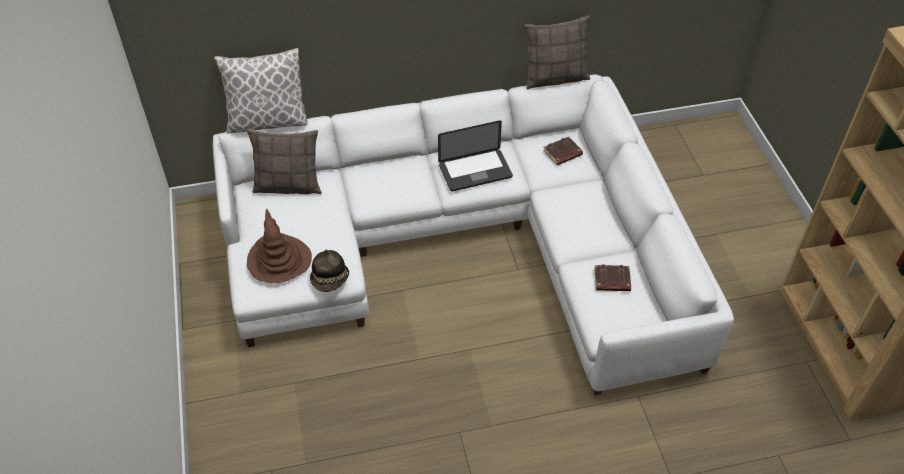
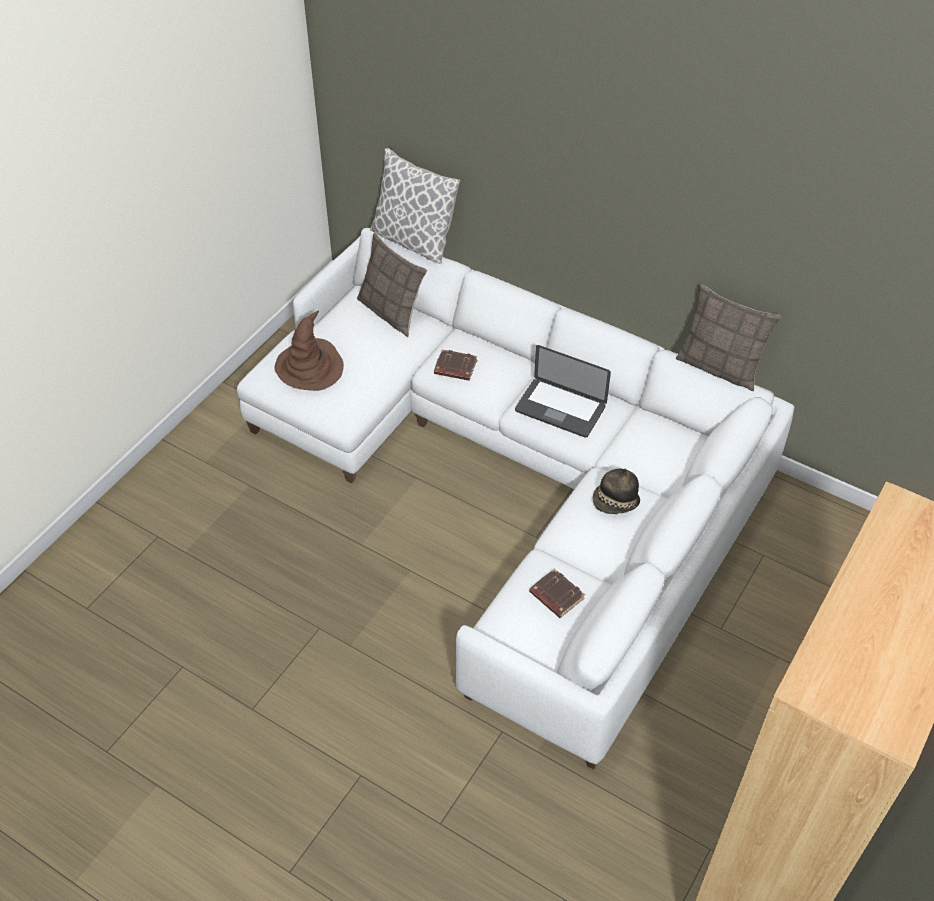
camera: 45 degrees right, 0 degrees up
(330, 279) = (329, 412): hat -> hat (615, 502)
(562, 154) = (663, 451): brown book -> brown book (455, 368)

